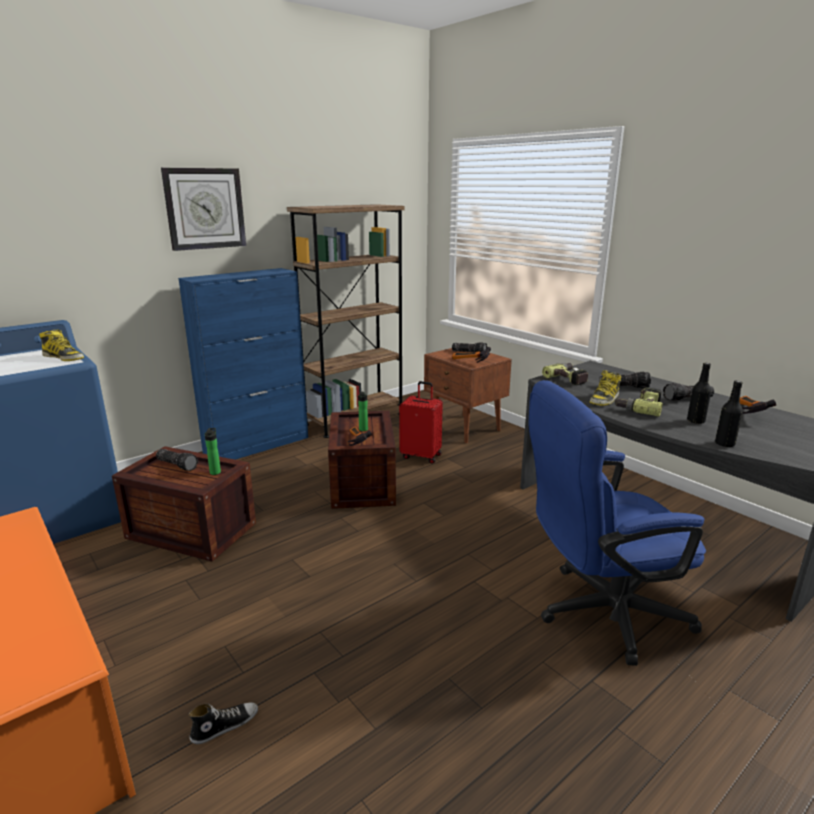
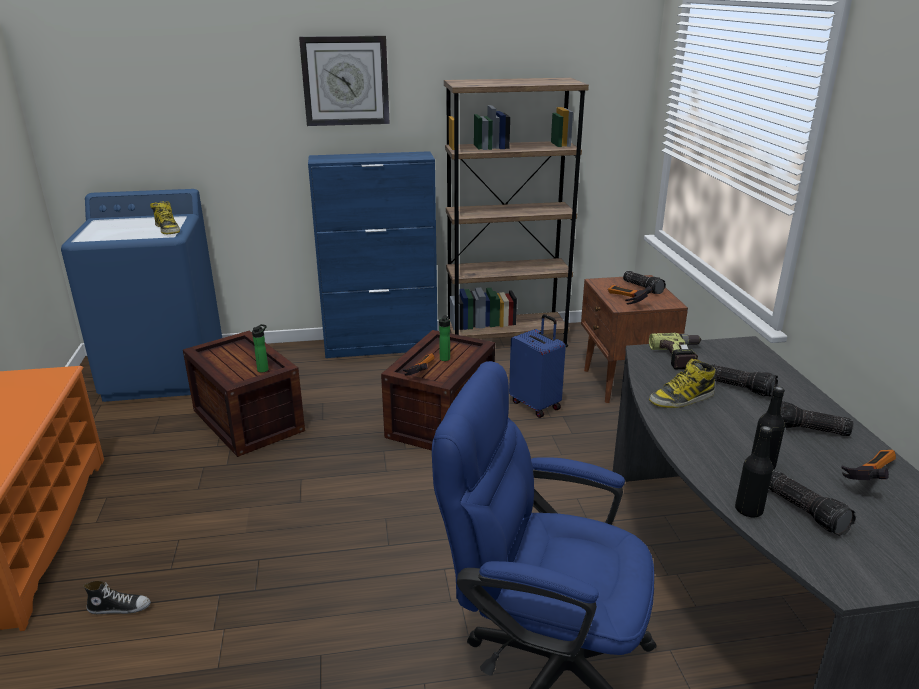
camera: 30 degrees right, 5 degrees up
(178, 465) = (242, 353): flashlight -> flashlight (806, 511)
(421, 456) = (536, 404): red suitcase -> blue suitcase
(639, 407) = (713, 422): power drill -> none

